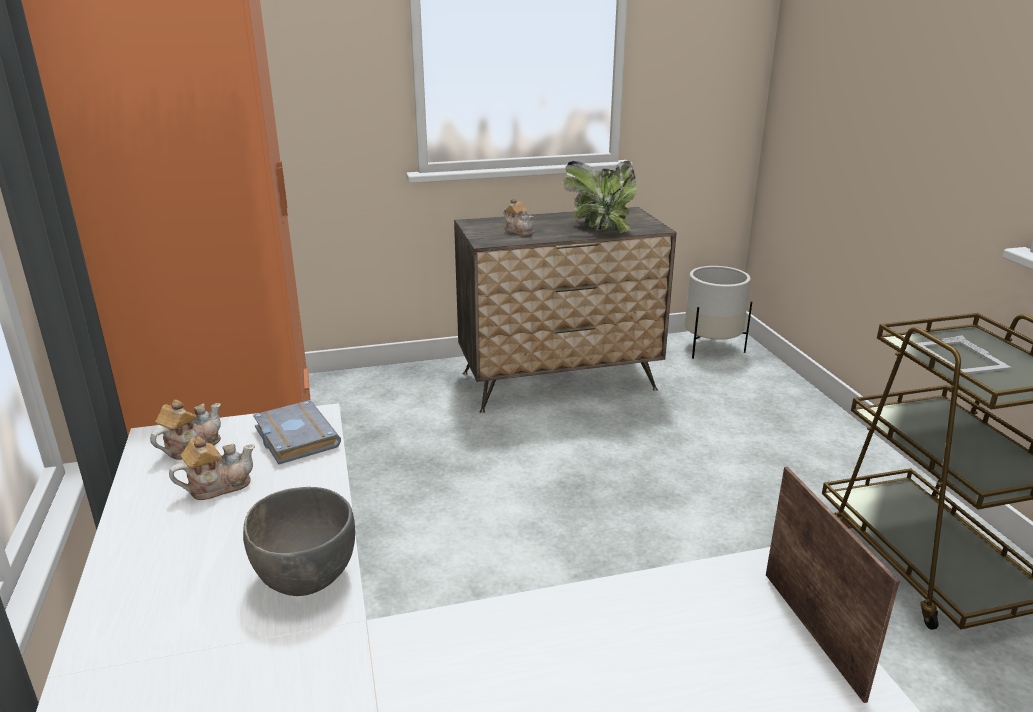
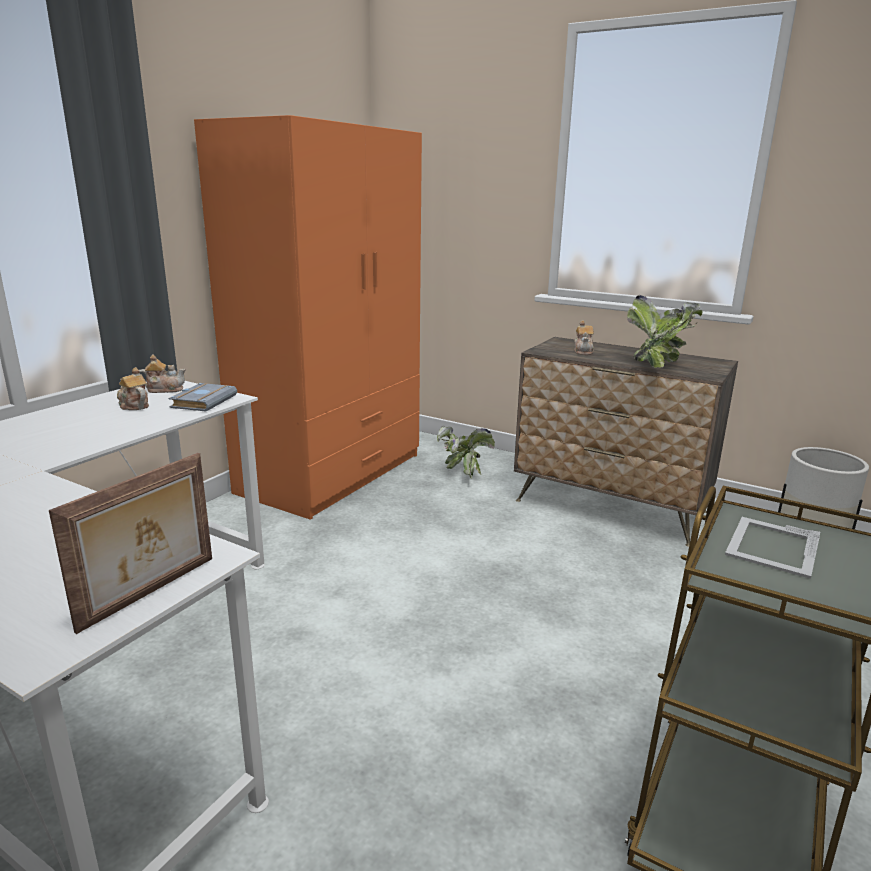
camera: 45 degrees right, 5 degrees down
(218, 486) = (133, 405): teapot -> teapot turned 150 degrees counterclockwise
(306, 576) = (69, 447): grey bowl -> none
(388, 407) = (462, 473): none -> potted plant

